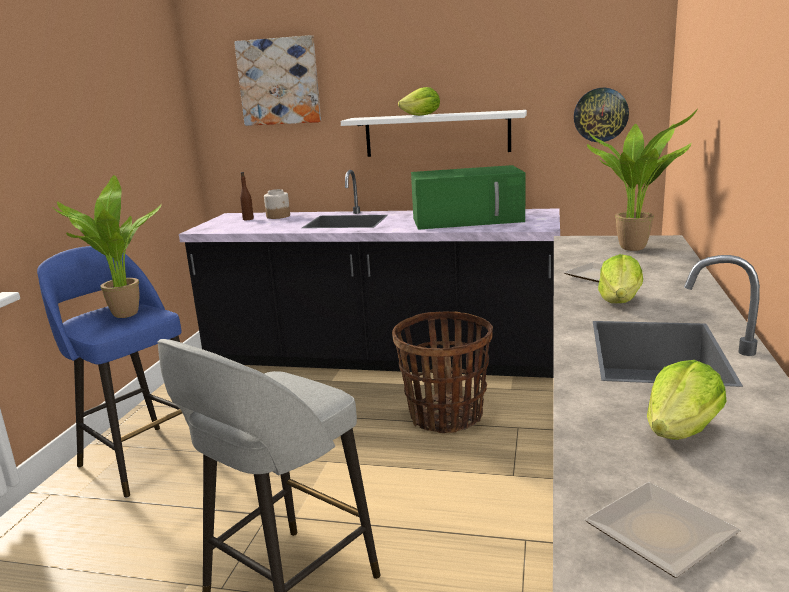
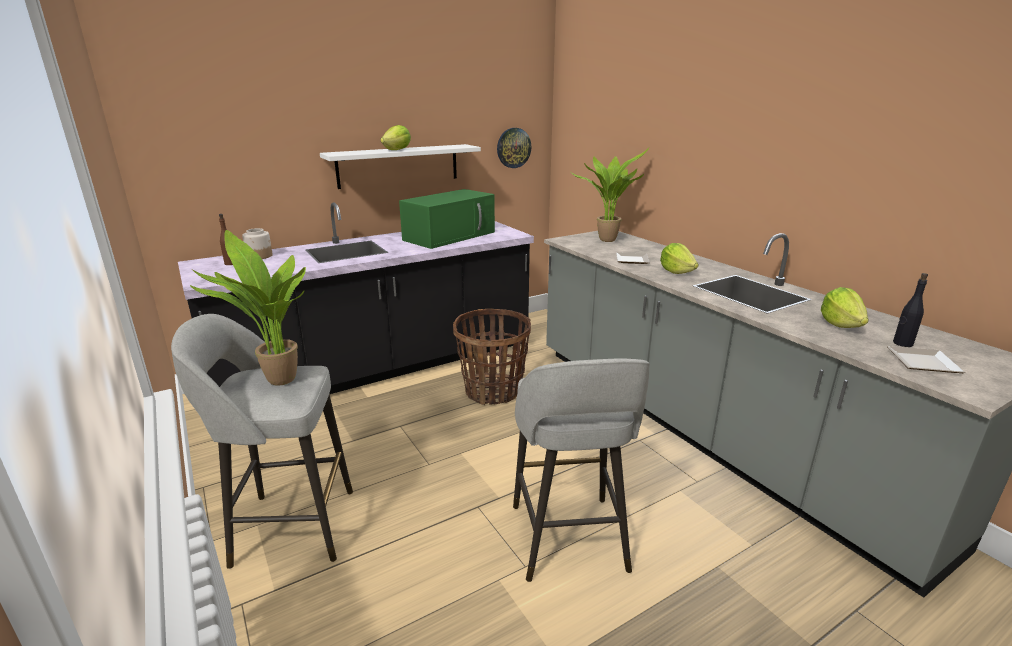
camera: 45 degrees left, 5 degrees up
(141, 458) = (290, 527): blue stool -> grey stool
(279, 81) = (237, 115): picture -> none
(716, 496) = (902, 343): none -> black bottle

